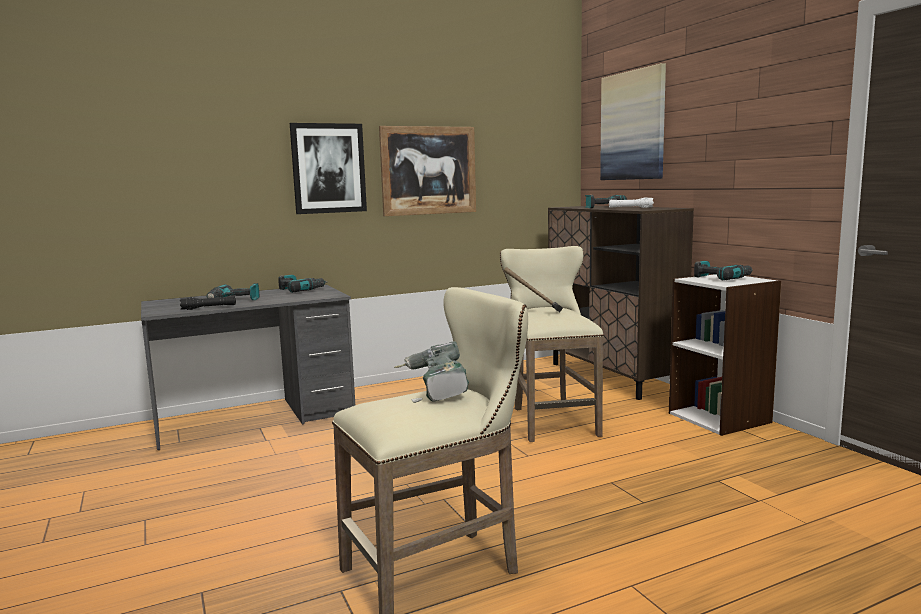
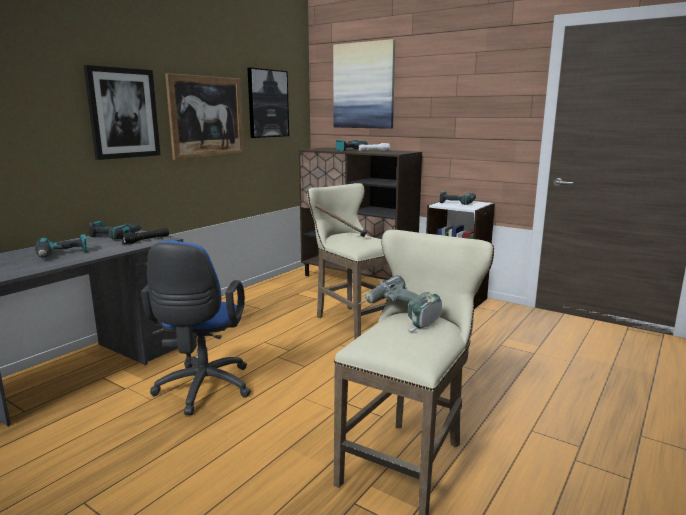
camera: 30 degrees left, 5 degrees up
(209, 308) = (50, 265): black flashlight -> black flashlight (146, 240)
(324, 456) = (202, 390): none -> blue office chair
(514, 154) = (267, 103): none -> picture

